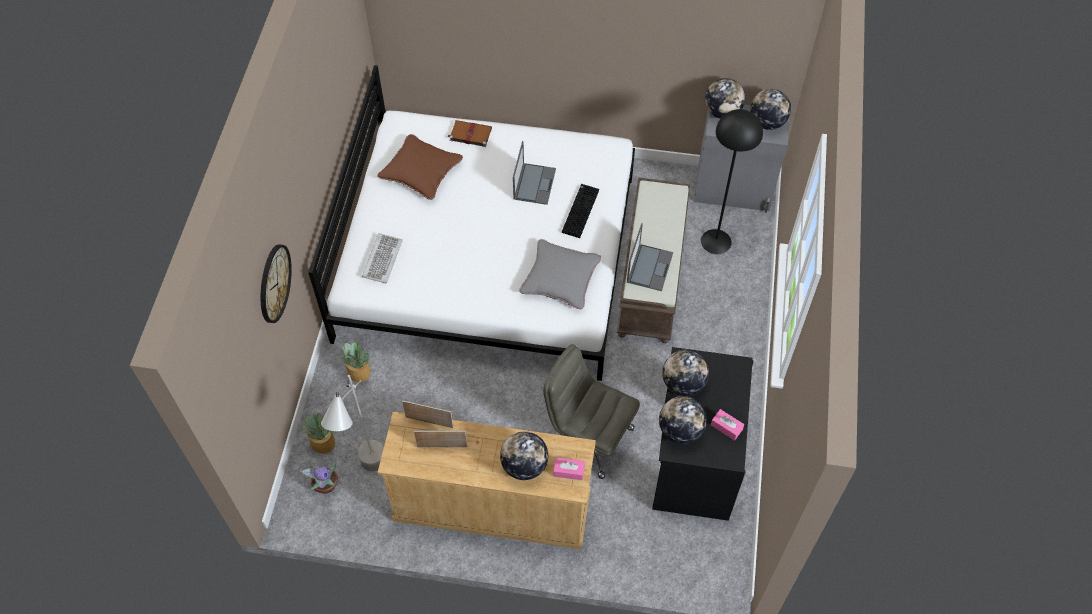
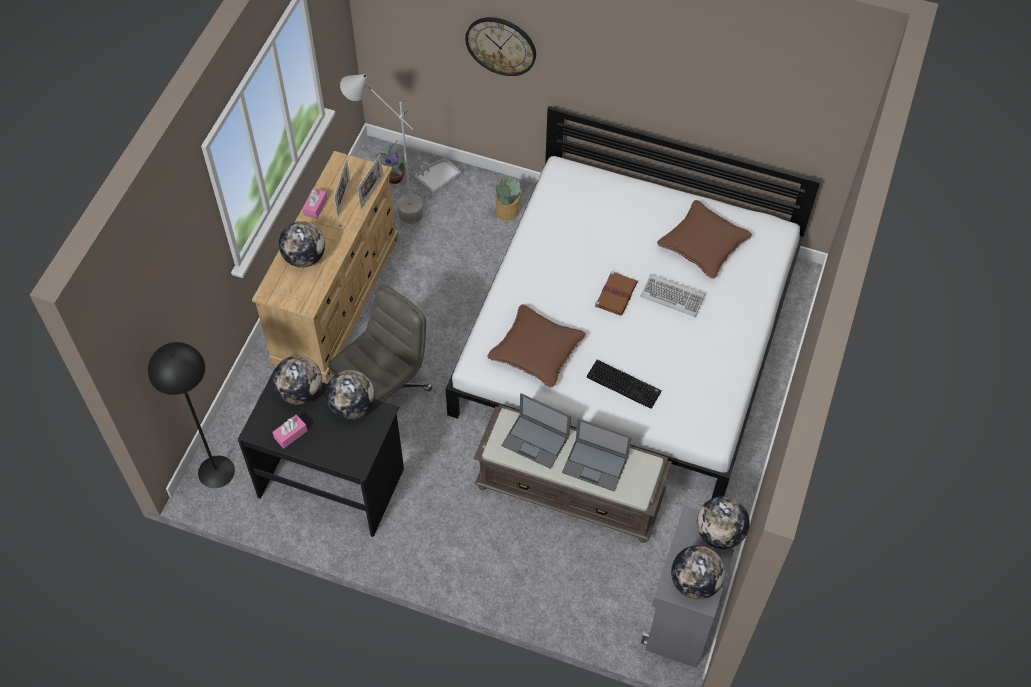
camera: 100 degrees right, 0 degrees up
(323, 443) = (437, 178): potted plant -> grey tray
(382, 259) = (592, 199): keyboard -> keyboard (673, 296)
(470, 134) = (751, 295): brown book -> brown book (616, 294)
(534, 183) = (670, 346): laptop -> laptop (596, 464)
(560, 278) = (536, 350): grey pillow -> brown pillow
(568, 471) = (287, 291): pink tissue box -> pink tissue box (315, 207)
(715, 241) = (608, 574): black floor lamp -> black floor lamp (216, 471)

